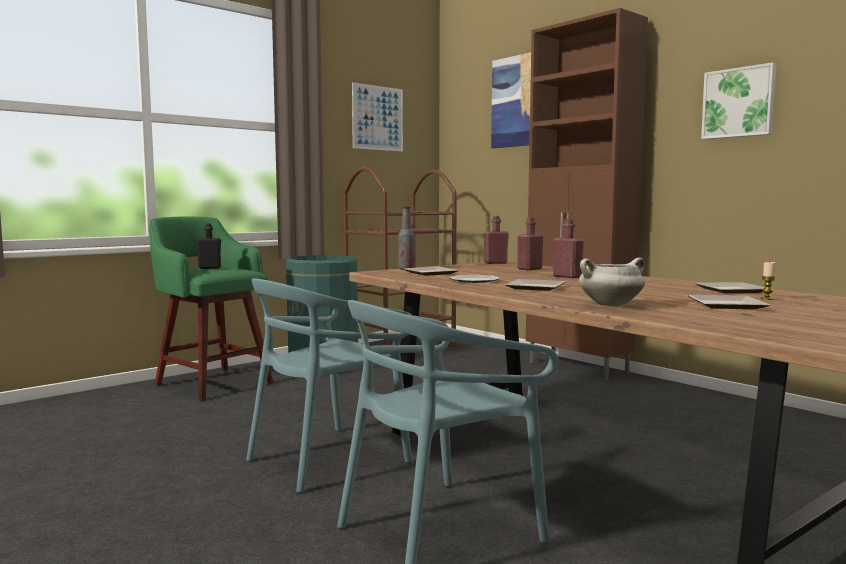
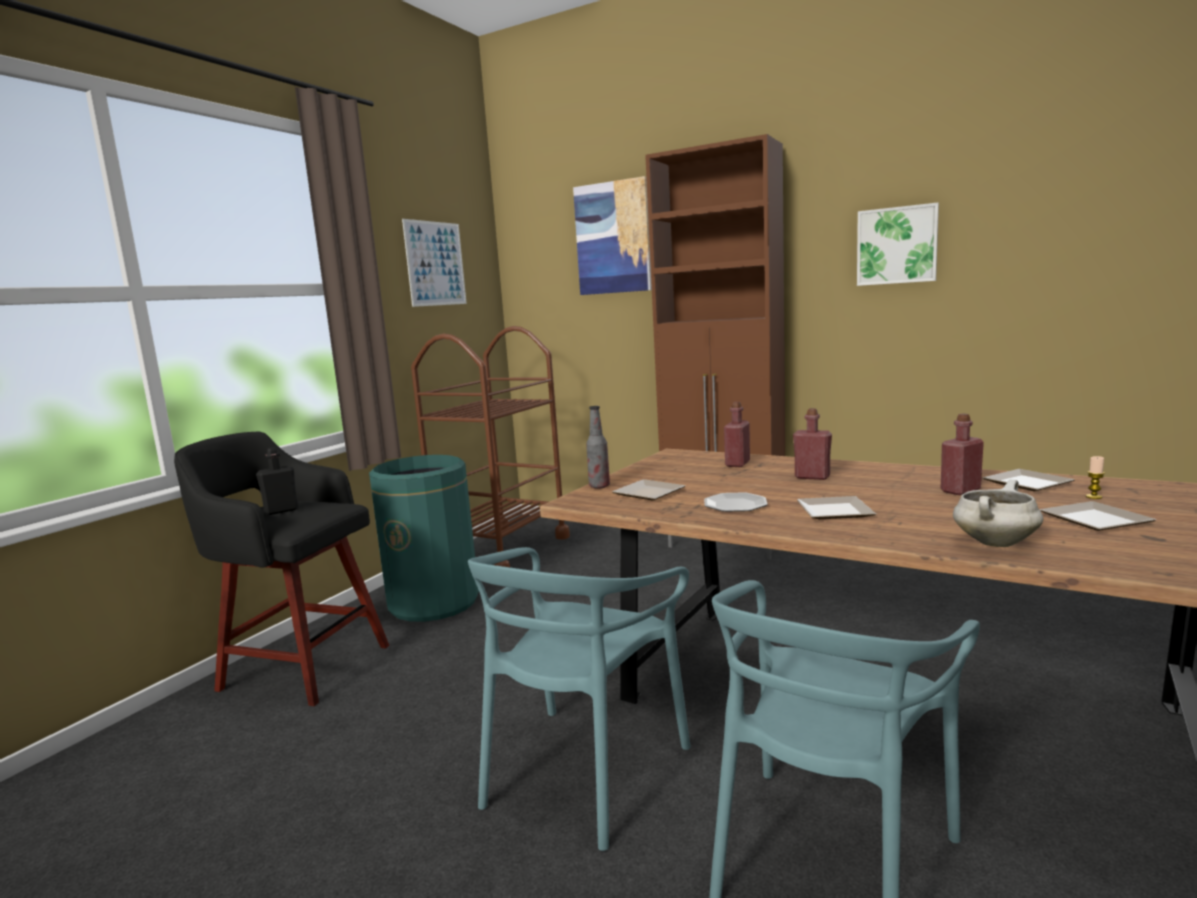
camera: 20 degrees left, 5 degrees up
(212, 383) = (301, 666): green stool -> black stool
(495, 263) = (673, 454): red bottle -> red bottle (960, 490)

